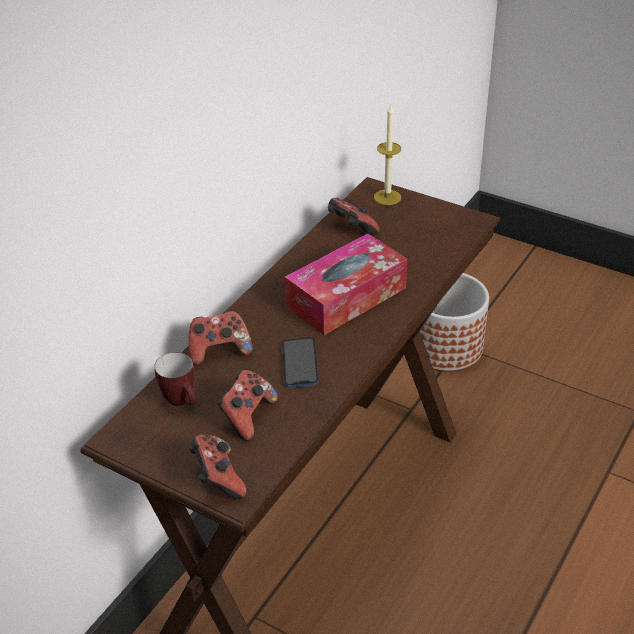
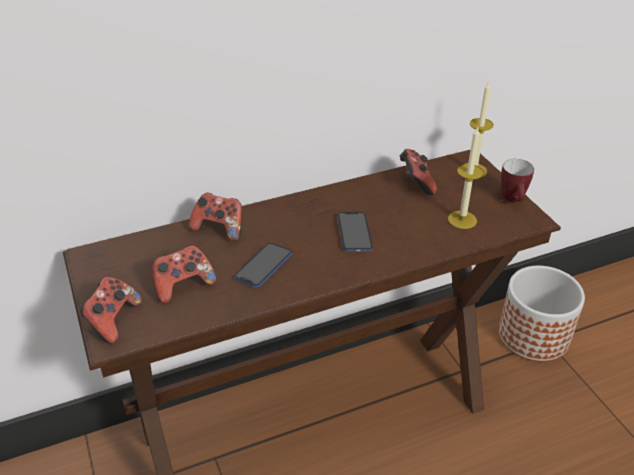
camera: 35 degrees right, 0 degrees up
(182, 402) = (154, 252): mug -> mug (513, 200)
(346, 297) = (354, 233): tissue box -> phone
(422, 245) = (462, 220): none -> candle

